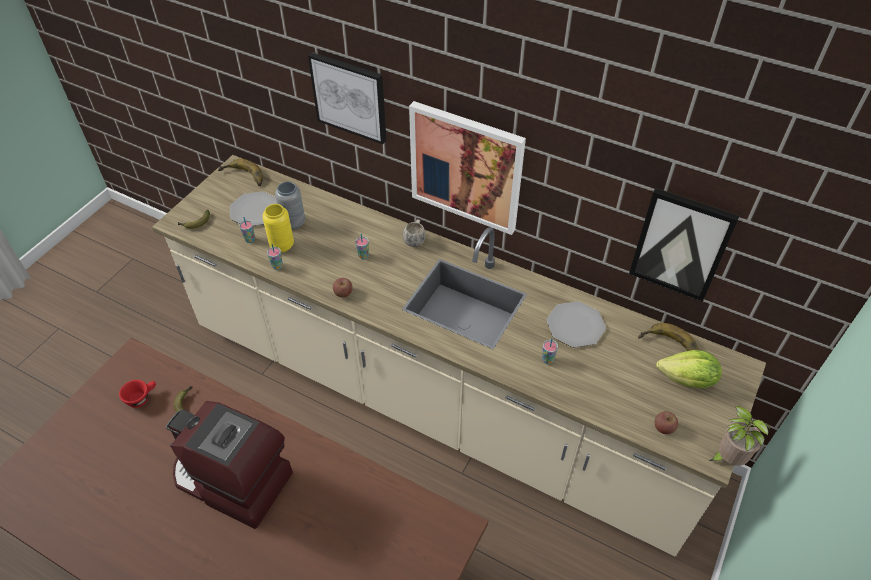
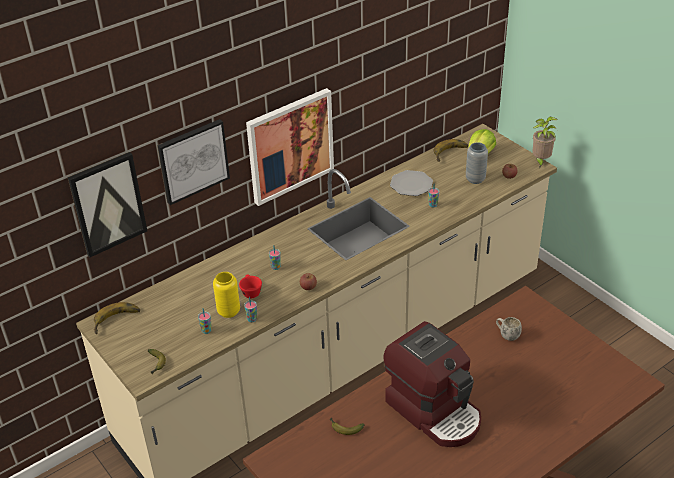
camera: 65 degrees left, 10 degrees down
(142, 397) = (320, 458): red cup -> red cup (250, 291)
(232, 481) = (435, 411): coffee machine -> coffee machine turned 90 degrees counterclockwise
(254, 210) = (170, 321): plate -> none
(293, 223) = (206, 299): grey vase -> grey vase (475, 179)
(415, 240) = (278, 235): white mug -> white mug (507, 335)
(681, 244) = (423, 86): picture -> picture (107, 204)

